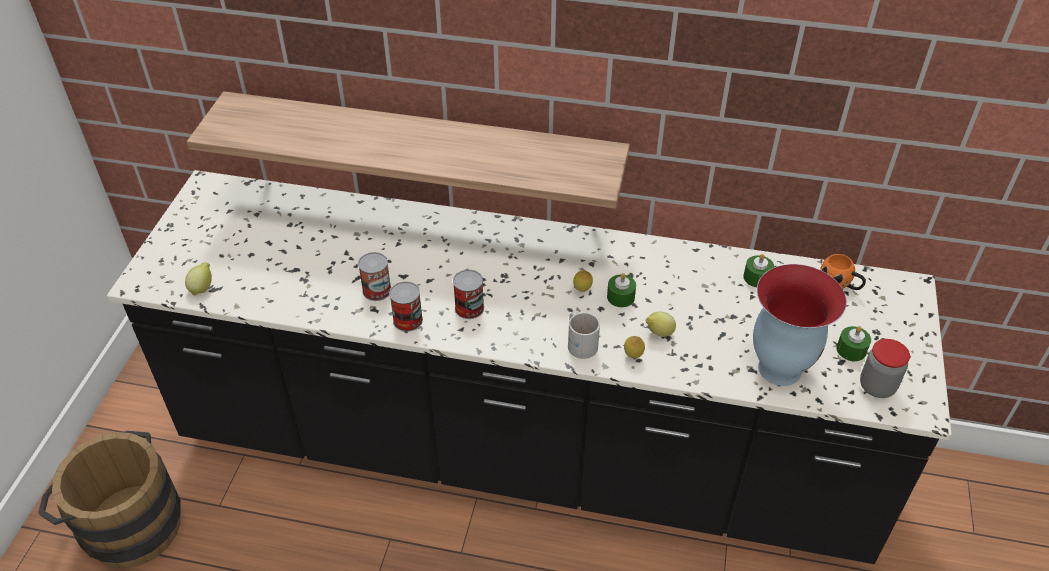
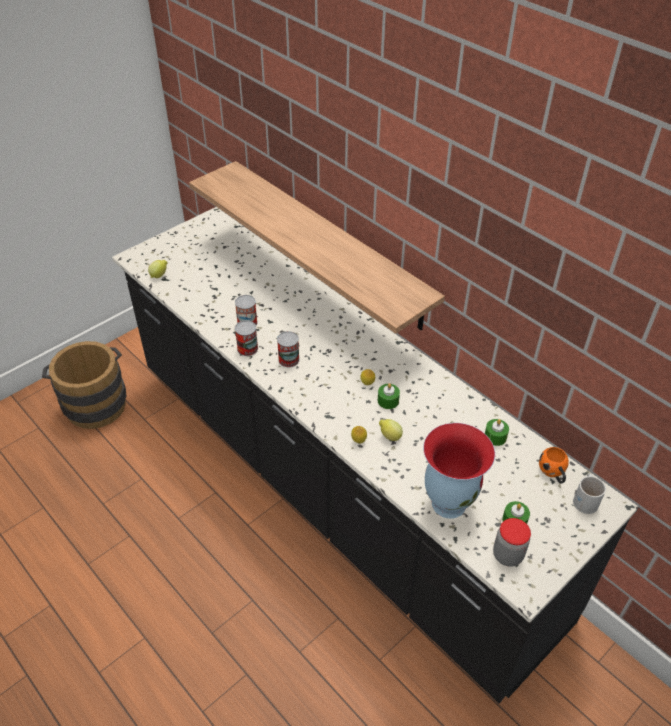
camera: 35 degrees right, 0 degrees up
(581, 342) = (335, 415): white mug -> white mug (586, 499)

